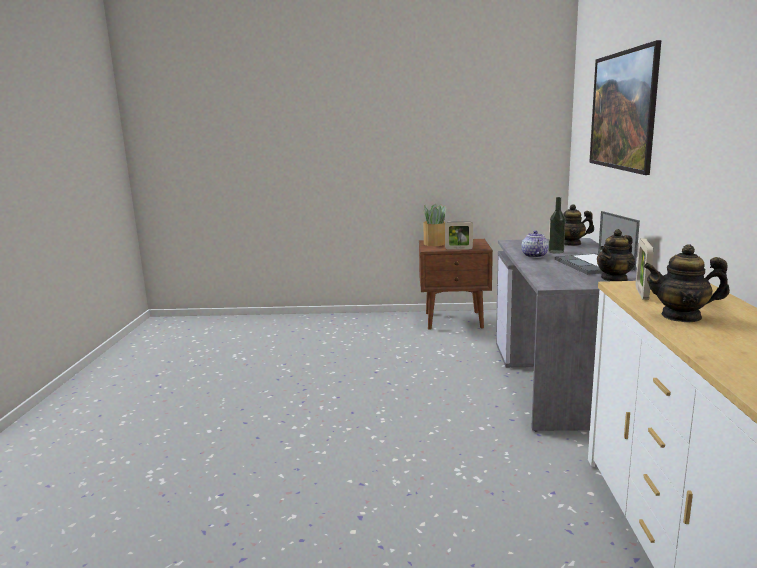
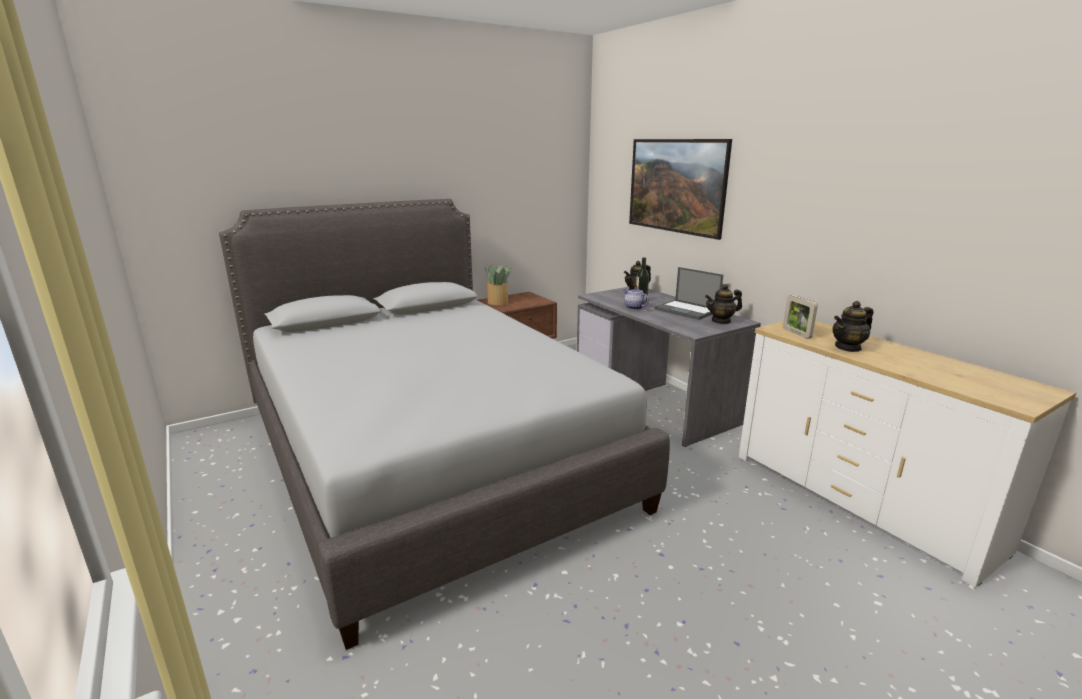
camera: 35 degrees left, 5 degrees up
(281, 374) = (431, 458): none -> grey bed
(458, 249) = (529, 305): picture frame -> none
(614, 279) = (721, 321): teapot -> teapot turned 60 degrees clockwise

